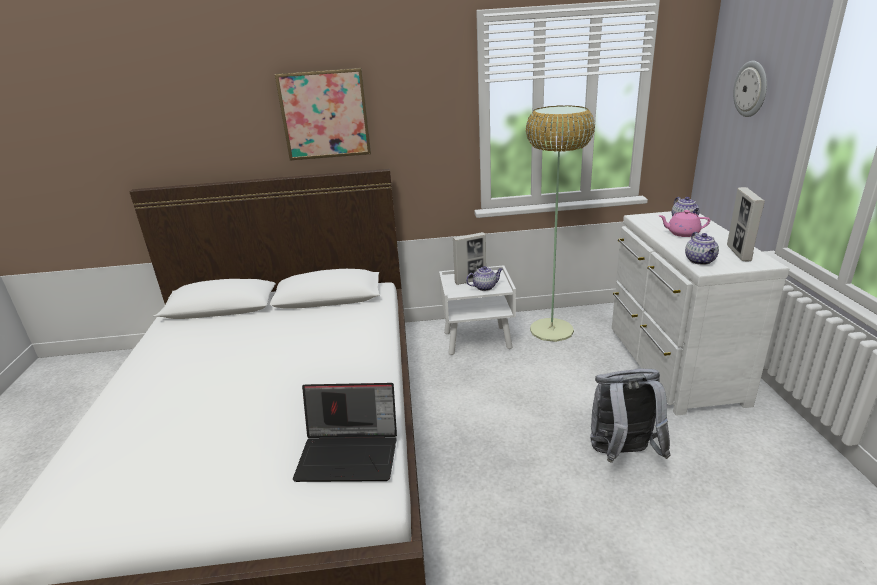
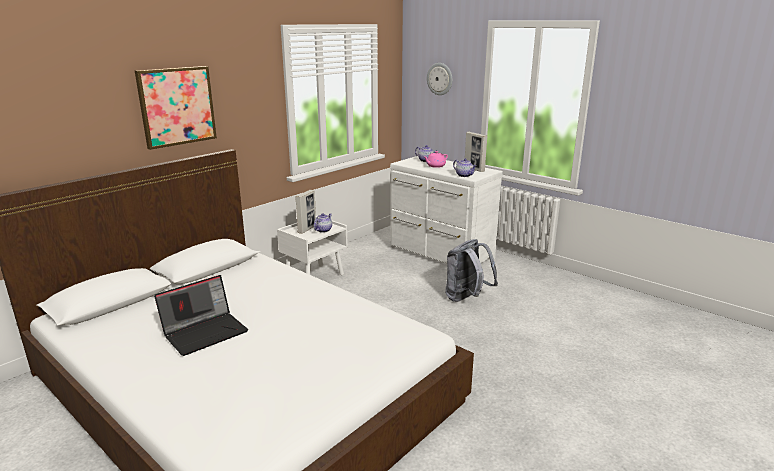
camera: 45 degrees left, 5 degrees down
(350, 453) = (384, 327): laptop -> laptop (205, 332)
(551, 330) = (354, 257): floor lamp -> none

